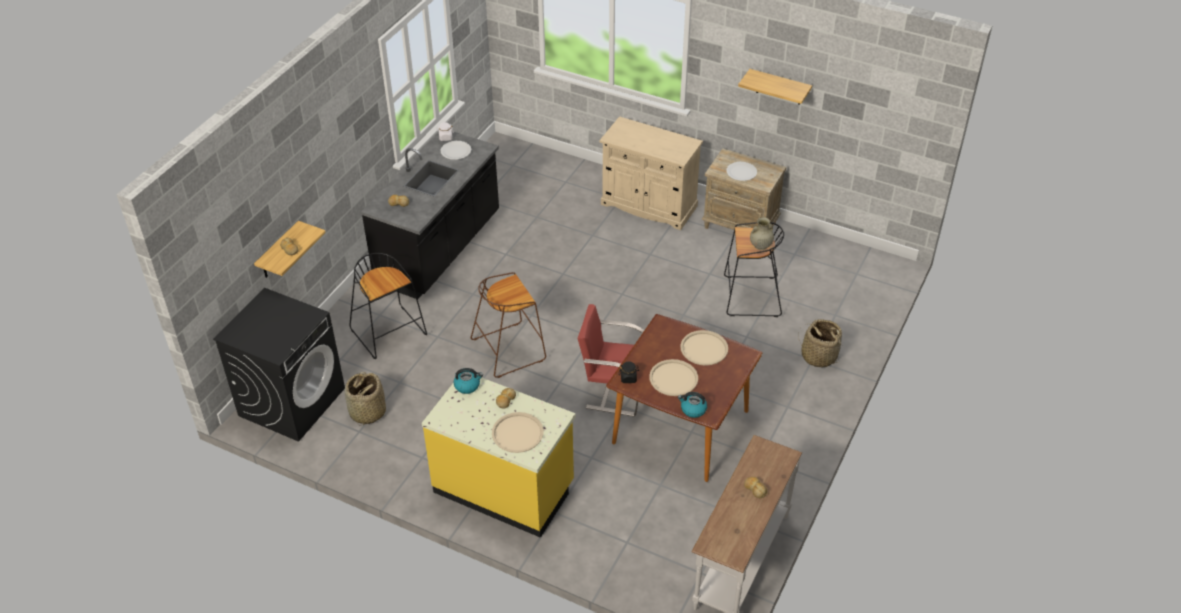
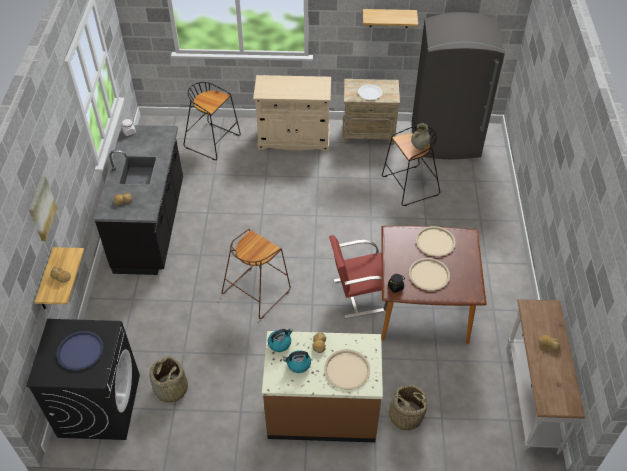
camera: 25 degrees left, 5 degrees up
(276, 325) = (80, 351): none -> blue tray
(294, 176) = (41, 209): none -> picture
(390, 333) = (150, 312): black stool -> black stool (213, 141)
(456, 151) = (145, 141): white plate -> none
(504, 487) = (322, 411): yellow counter -> brown counter
(693, 409) = (459, 295): kettle -> kettle (298, 364)
(819, 356) = (483, 216): basket -> basket (405, 416)
(829, 260) = (445, 141): none -> grey fridge

